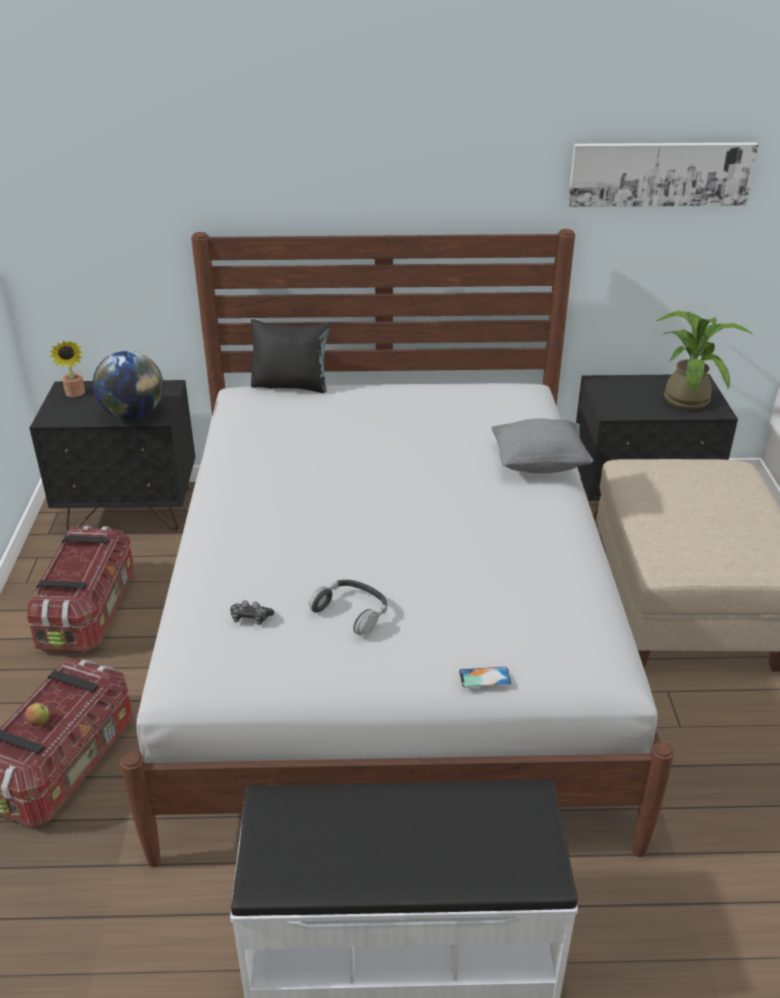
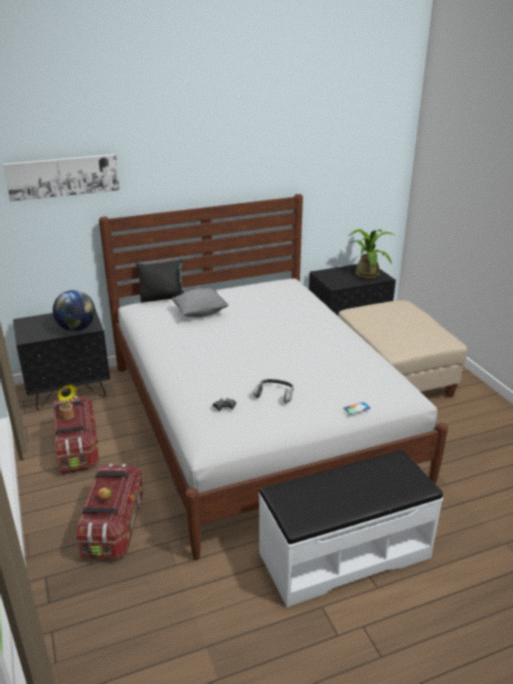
camera: 20 degrees left, 5 degrees down
(75, 394) = (32, 324): potted plant -> potted plant (69, 417)
(540, 464) = (320, 313): grey pillow -> grey pillow (200, 313)
(660, 173) = (338, 161): picture -> picture (63, 176)

